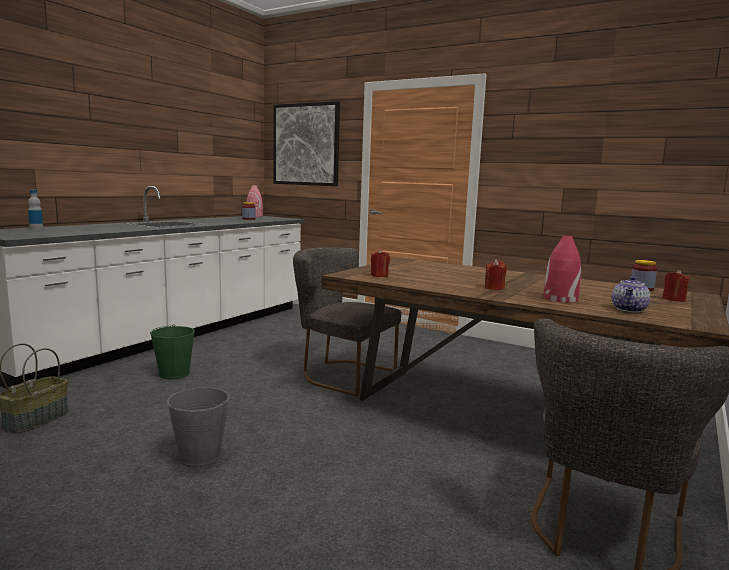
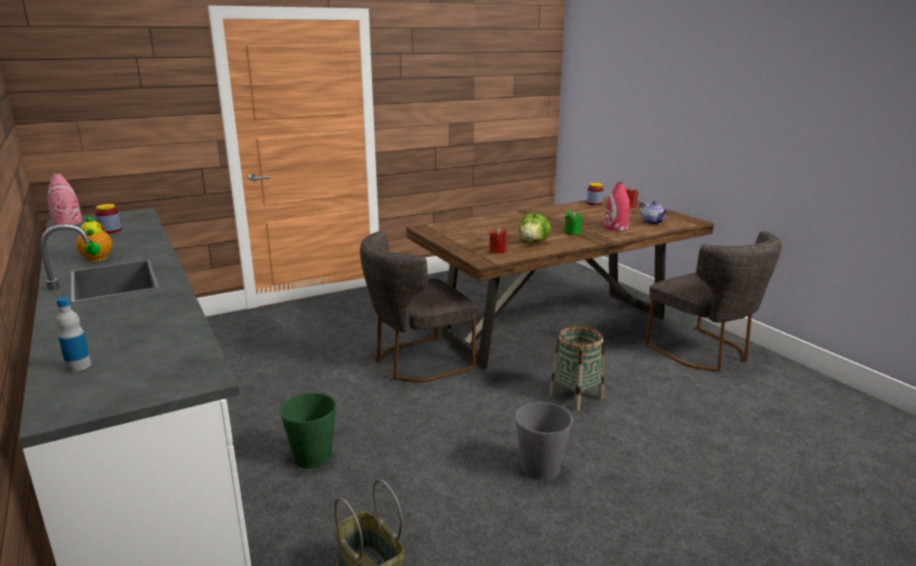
camera: 60 degrees left, 10 degrees up
(197, 221) = (97, 259): none -> teapot
(306, 144) = (113, 95): picture -> none
(355, 453) = (576, 396): none -> basket
(430, 281) = (534, 242): none -> lettuce
(494, 288) = (572, 233): red candle -> green candle

